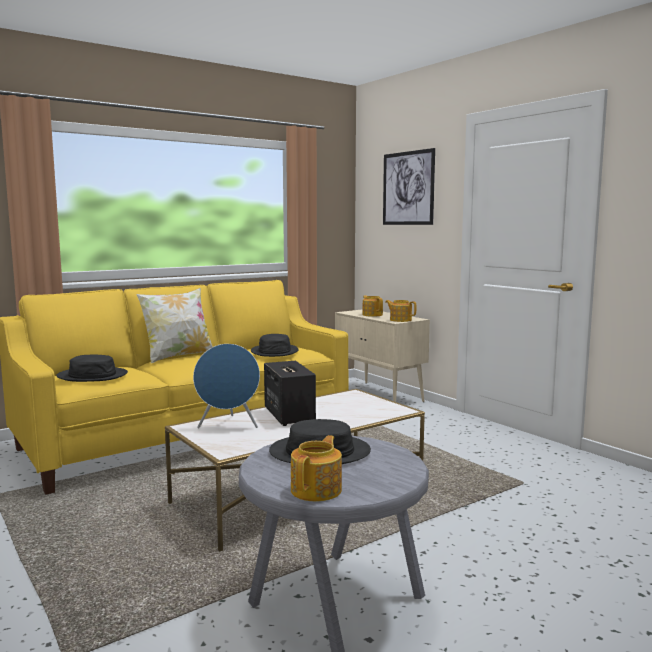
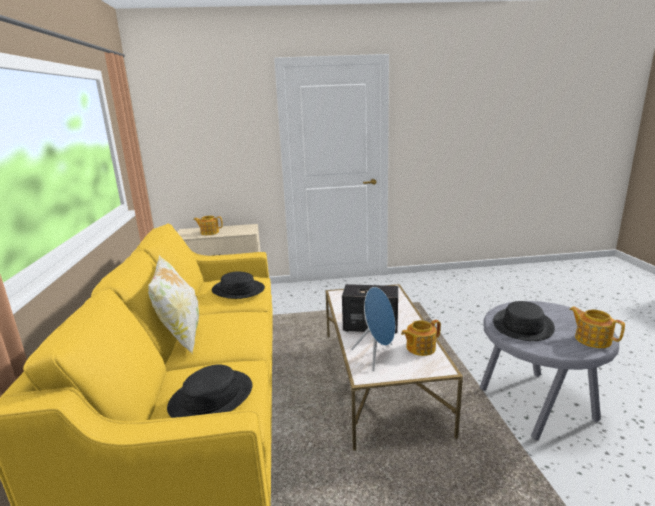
camera: 60 degrees left, 10 degrees up
(400, 320) = (246, 230): teapot -> teapot (420, 348)
(408, 188) = (213, 117): picture -> none

